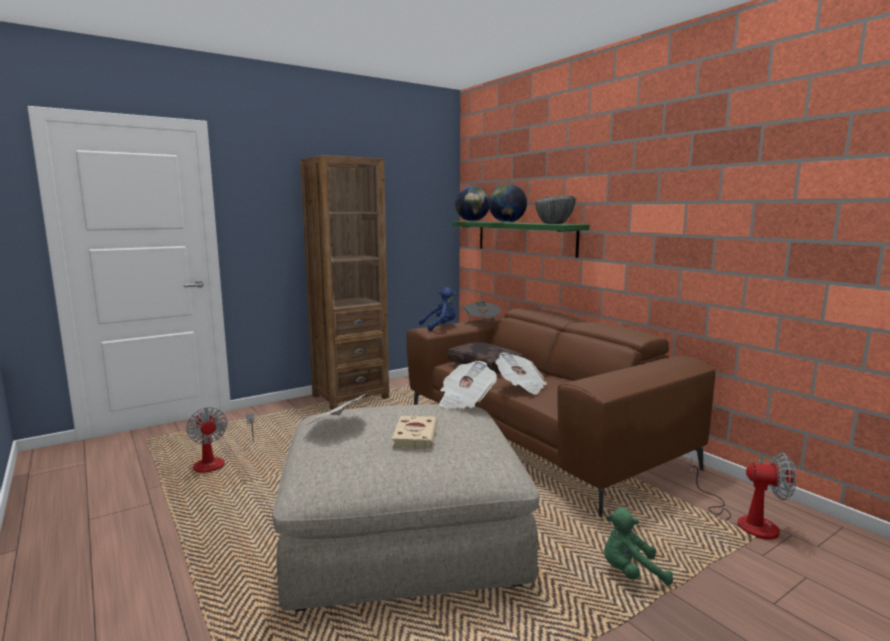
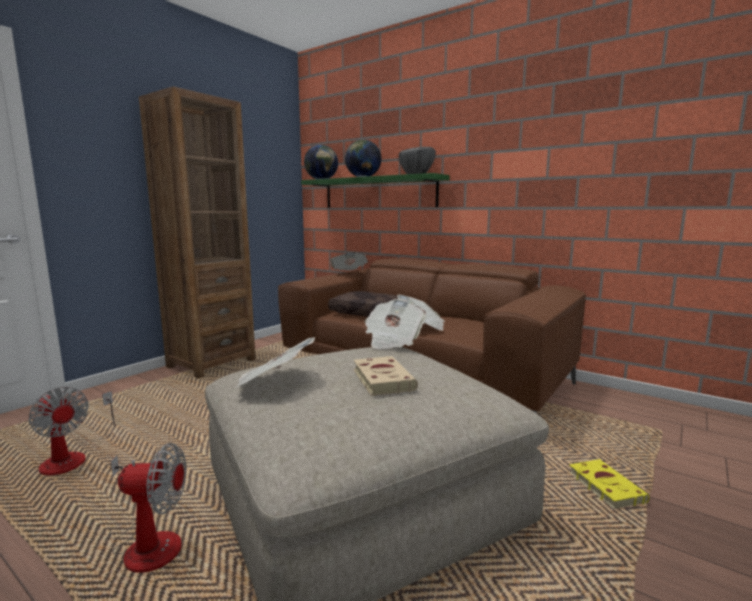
camera: 20 degrees left, 0 degrees up
(440, 327) = (313, 279): blue plush toy -> none
(630, 573) = (603, 486): green plush toy -> yellow book
(745, 521) = (642, 419): fan -> fan (147, 542)

